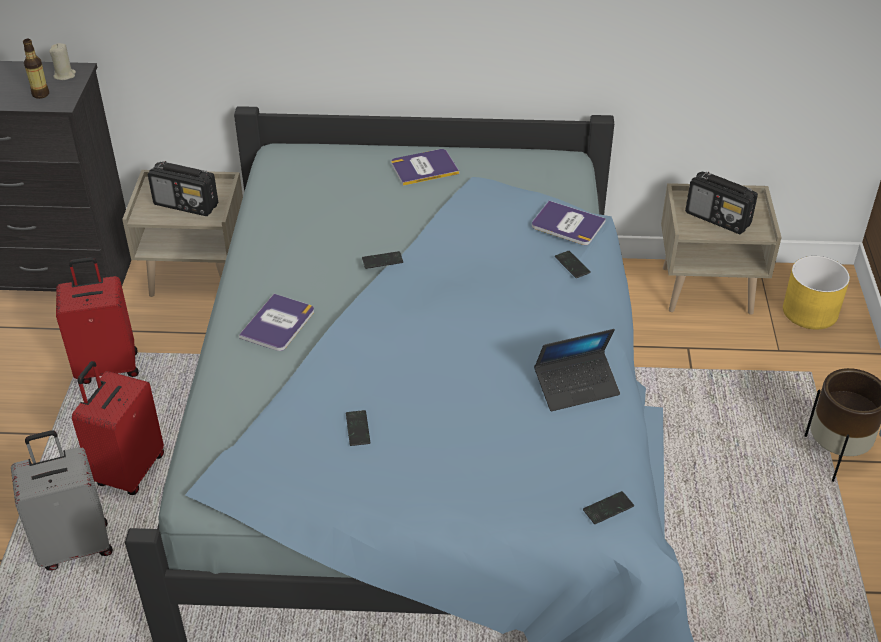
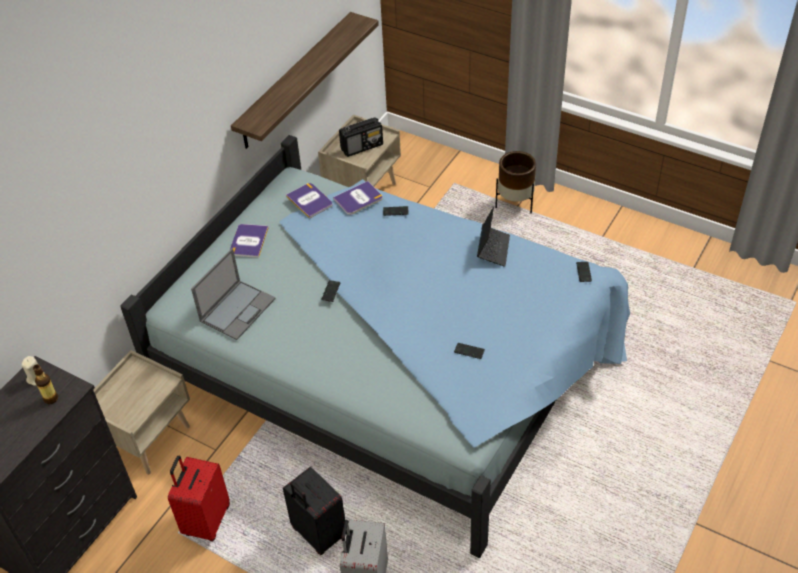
camera: 60 degrees left, 5 degrees up
(128, 470) = (317, 534): red suitcase -> black suitcase
(186, 205) = (140, 392): radio -> none
(278, 324) = (350, 362): book -> book (310, 201)
(308, 201) = (238, 309): none -> laptop
(662, 55) = (295, 81): none -> shelf
(811, 311) = (410, 160): yellow planter -> none

